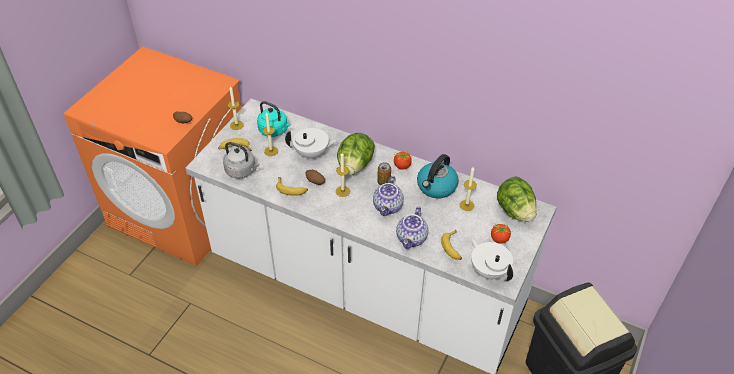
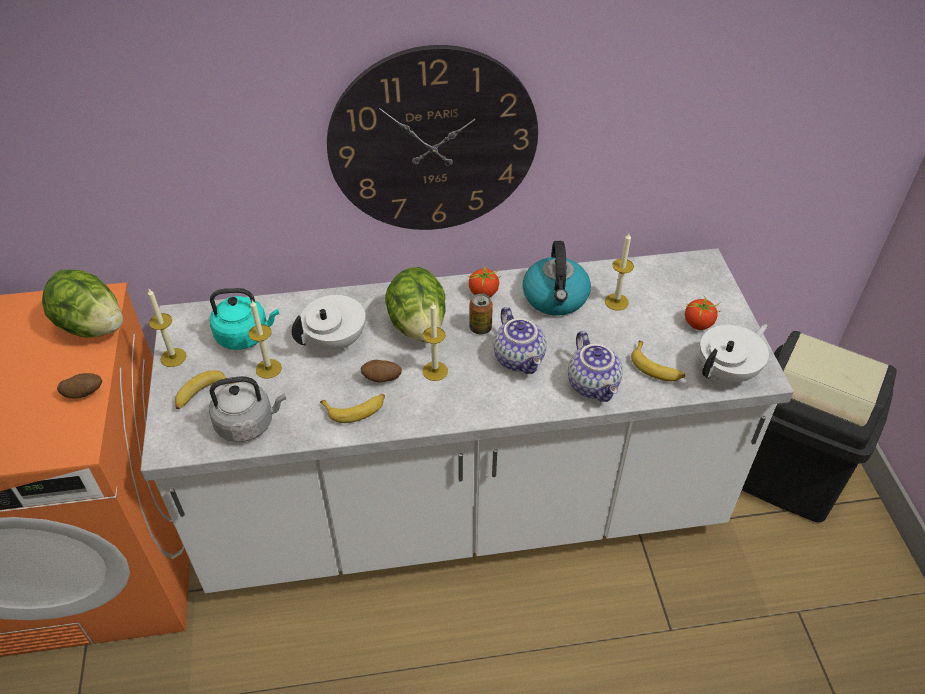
camera: 35 degrees left, 0 degrees up
(393, 72) = (433, 143): none -> wall clock
(489, 270) = (728, 372): white teapot -> white teapot turned 120 degrees clockwise
(515, 211) = (679, 279): lettuce -> lettuce (92, 326)

